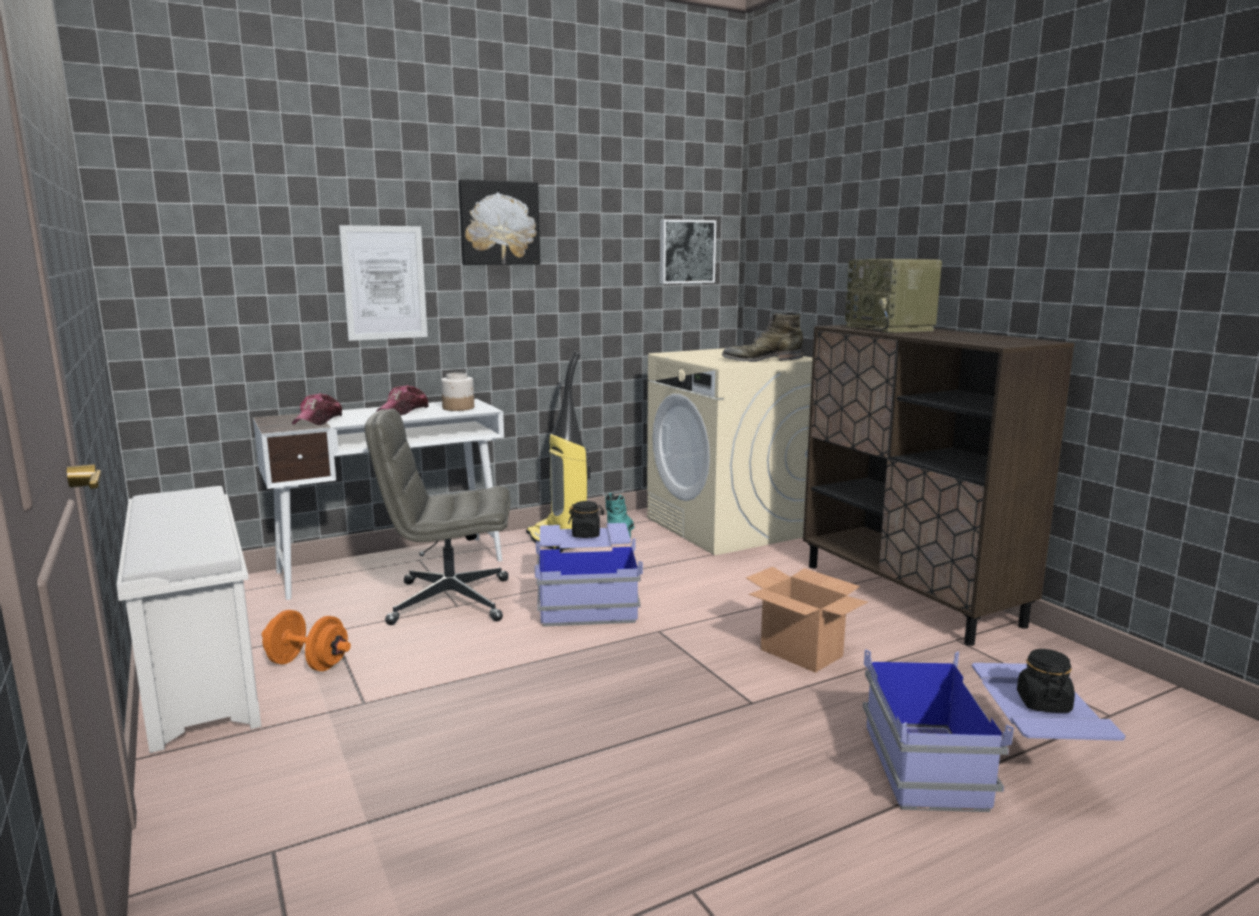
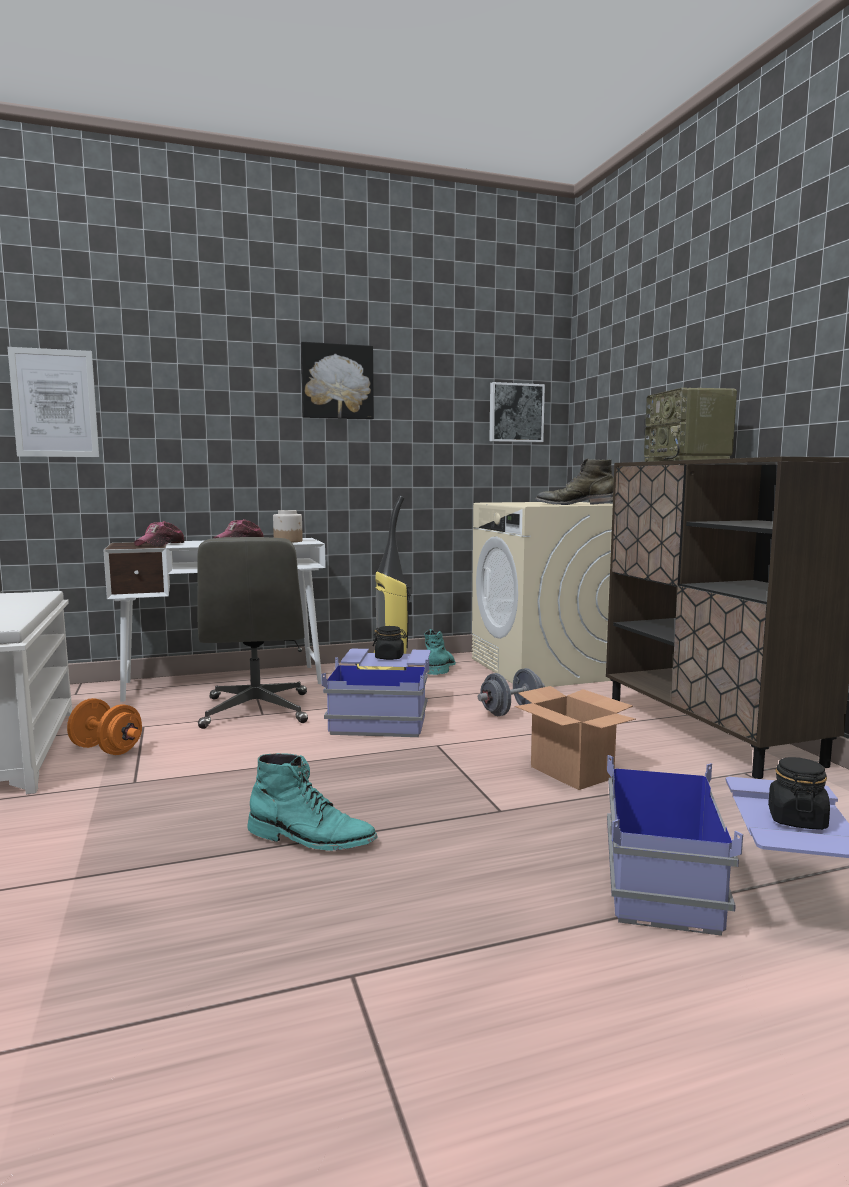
camera: 10 degrees right, 5 degrees down
(384, 283) = (231, 431): picture -> picture (54, 403)
(448, 601) = (256, 711): grey office chair -> grey office chair turned 105 degrees counterclockwise
(584, 752) = (311, 838): none -> turquoise boot
(715, 584) = (511, 712): none -> grey dumbbell

